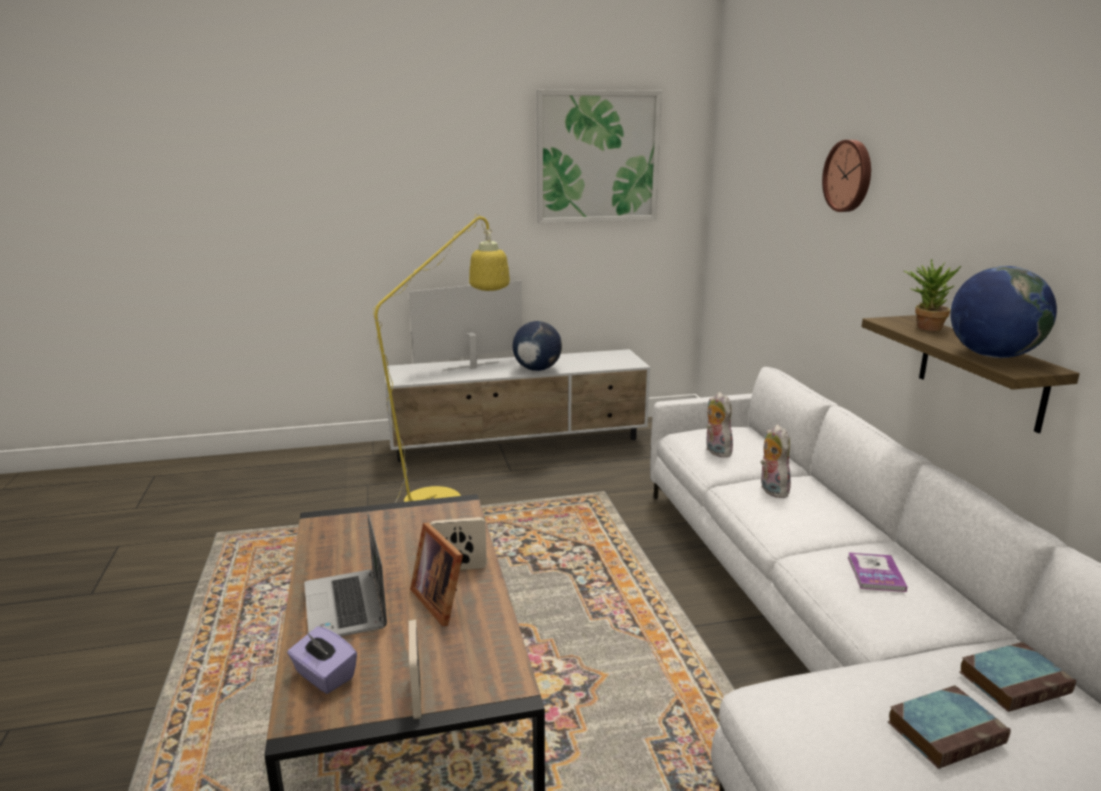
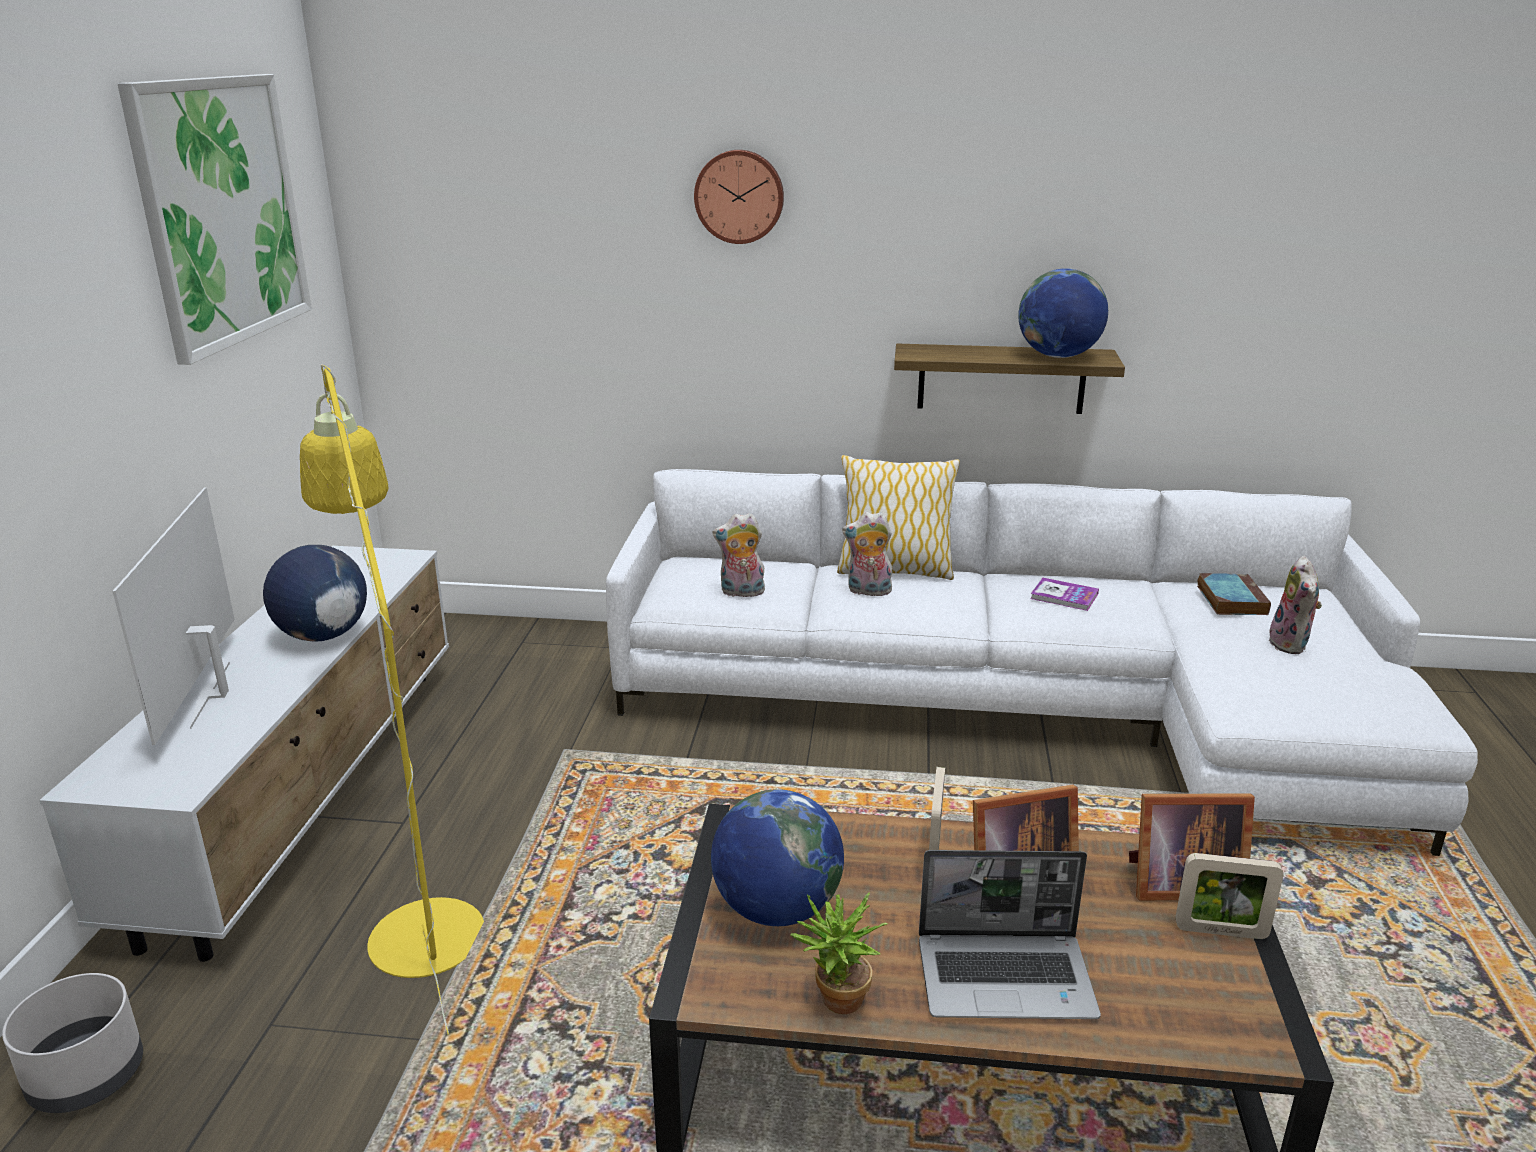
camera: 70 degrees left, 5 degrees up
(324, 676) = (1174, 1013): purple tissue box -> none
(331, 463) = (87, 1078): none -> grey planter
(388, 528) = (776, 909): none -> globe
(468, 673) = (1178, 884): none -> picture frame
(827, 496) = (894, 570): none -> pillow
(923, 327) = (949, 351): potted plant -> potted plant (836, 1004)
(946, 731) = (1291, 645): book -> plush toy

